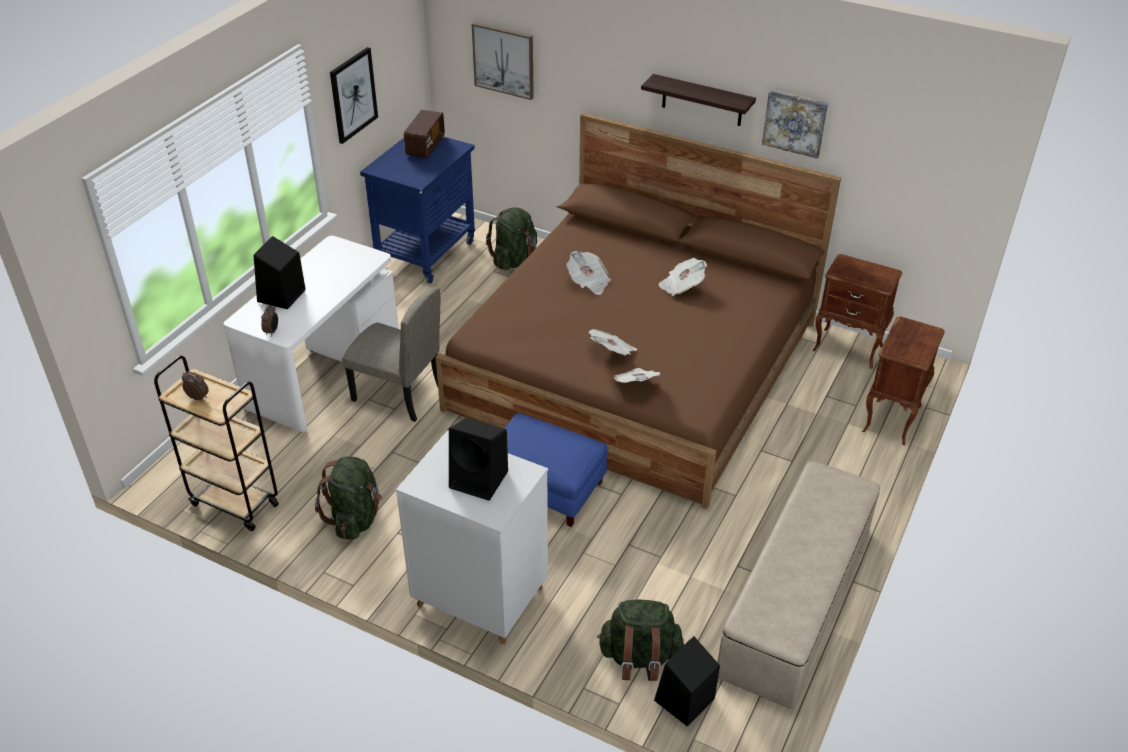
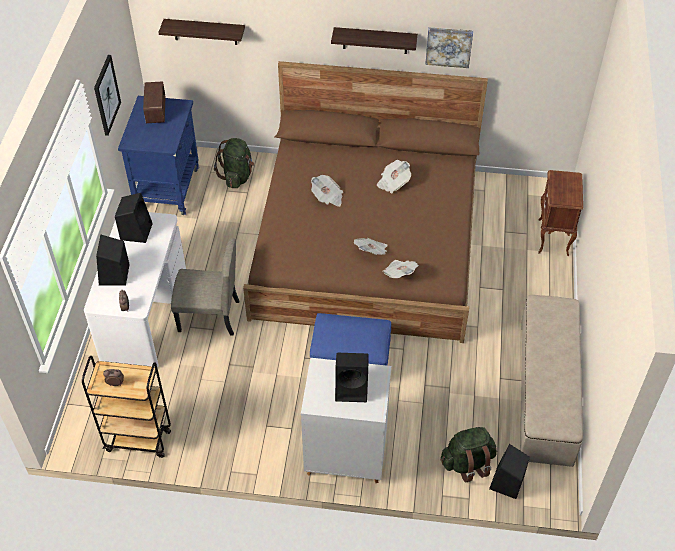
camera: 20 degrees left, 10 degrees up
(335, 259) = (136, 231): none -> black speaker
(355, 518) = (231, 424): green backpack -> none
(504, 60) = (205, 32): picture -> shelf
(848, 348) = (504, 189): brown nightstand -> none

